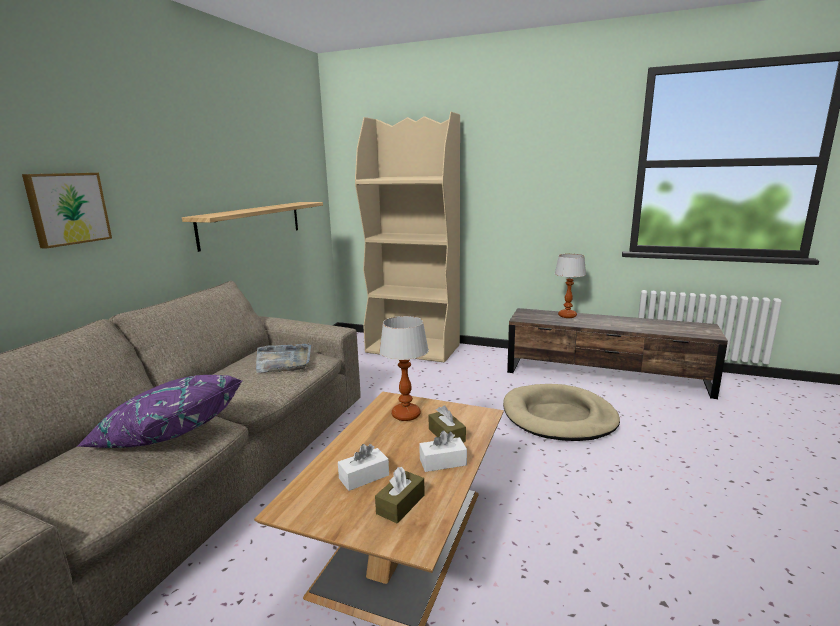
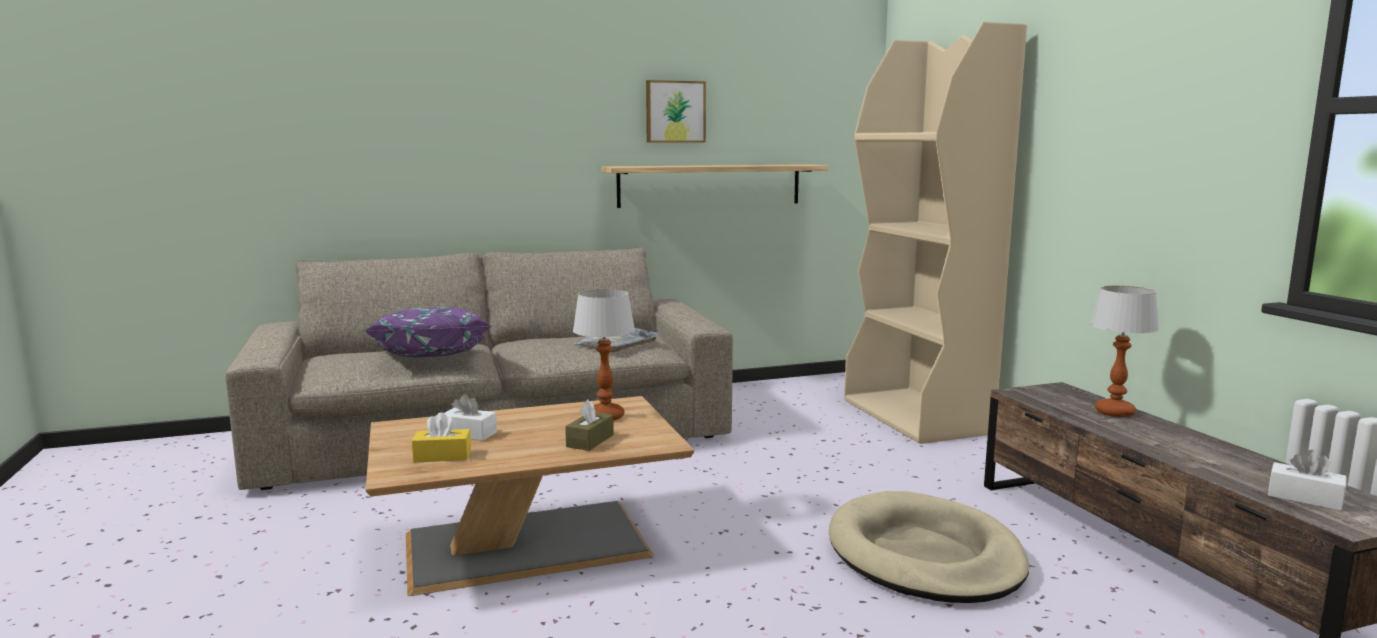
camera: 50 degrees right, 5 degrees down
(67, 208) = (473, 146): picture -> picture (675, 112)
(400, 504) = (442, 456): brown tissue box -> yellow tissue box
(443, 462) = (534, 452): white tissue box -> white tissue box (1304, 498)

